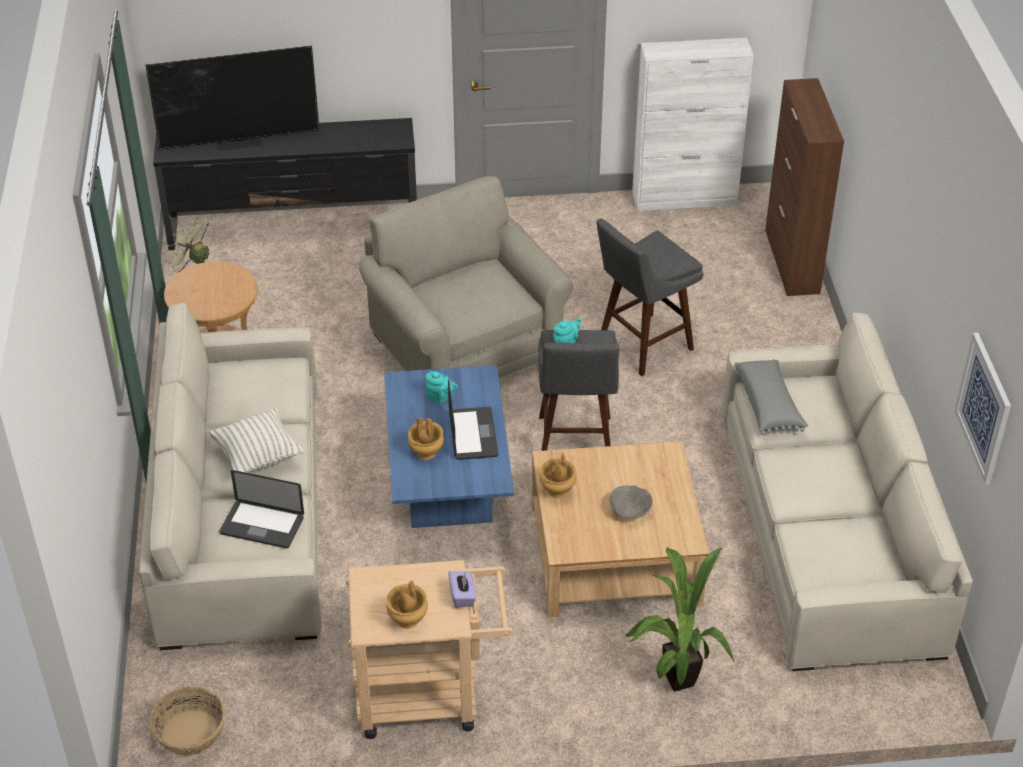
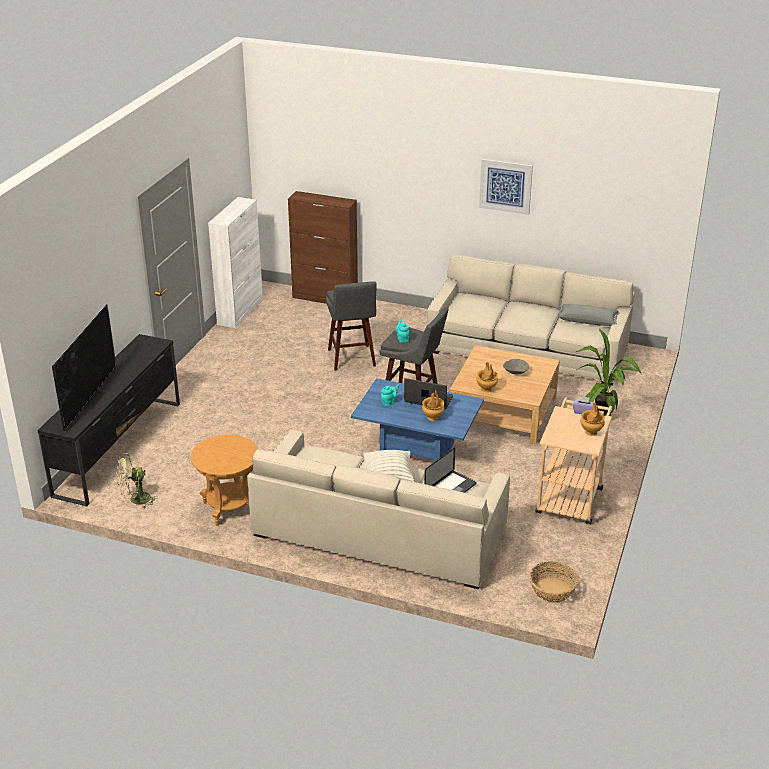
camera: 65 degrees left, 10 degrees down
(465, 347) = (301, 414): beige armchair -> none
(768, 405) = (469, 314): grey pillow -> grey pillow (587, 321)
(984, 408) = (600, 214): picture -> picture (505, 186)

